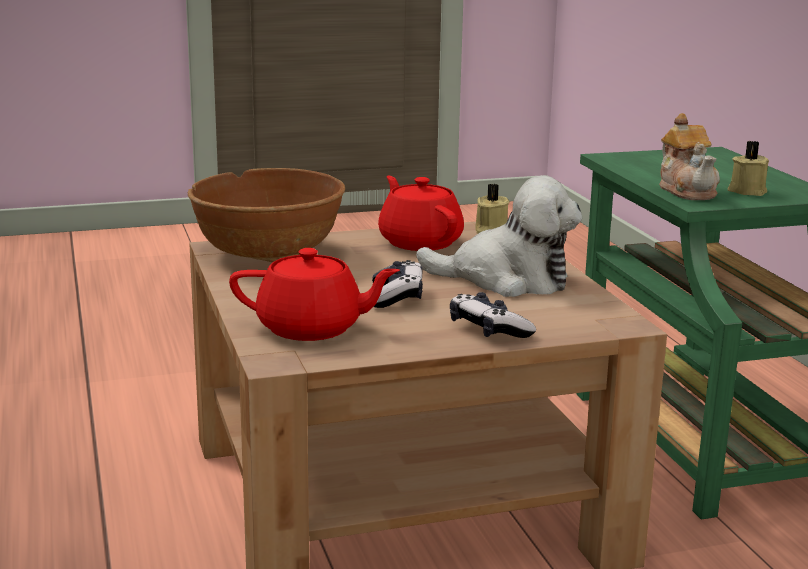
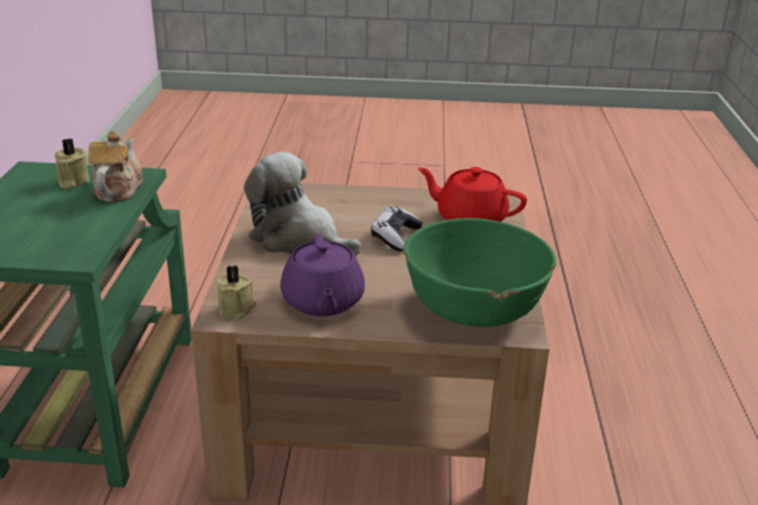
camera: 160 degrees left, 10 degrees up
(268, 254) = (474, 309): brown bowl -> green bowl
(419, 242) = (322, 302): red teapot -> purple teapot
(488, 330) = (359, 199): game controller -> none

